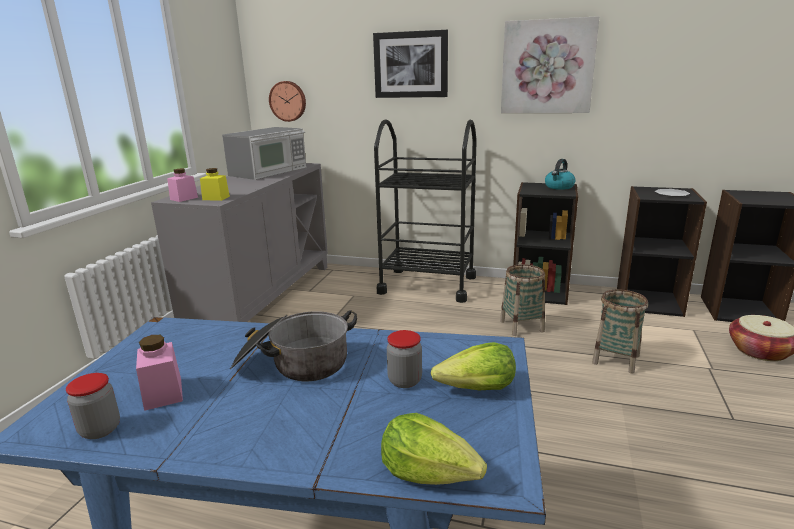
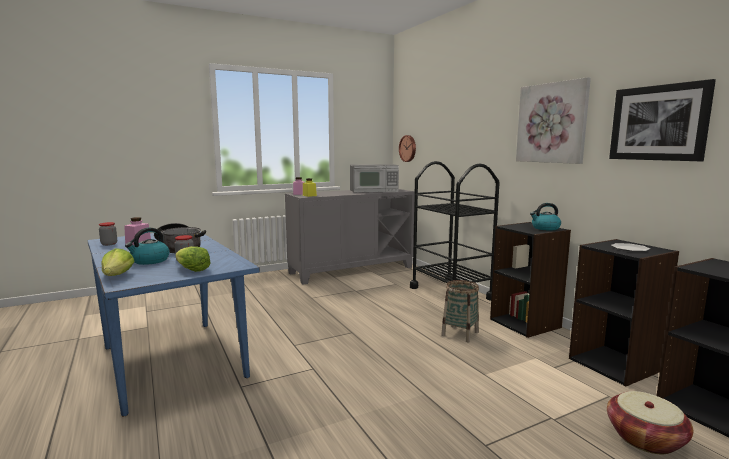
camera: 45 degrees right, 10 degrees down
(352, 413) = (150, 261): none -> kettle
(411, 65) = (467, 123): picture -> picture (658, 123)
(616, 359) = (482, 376): basket -> none

